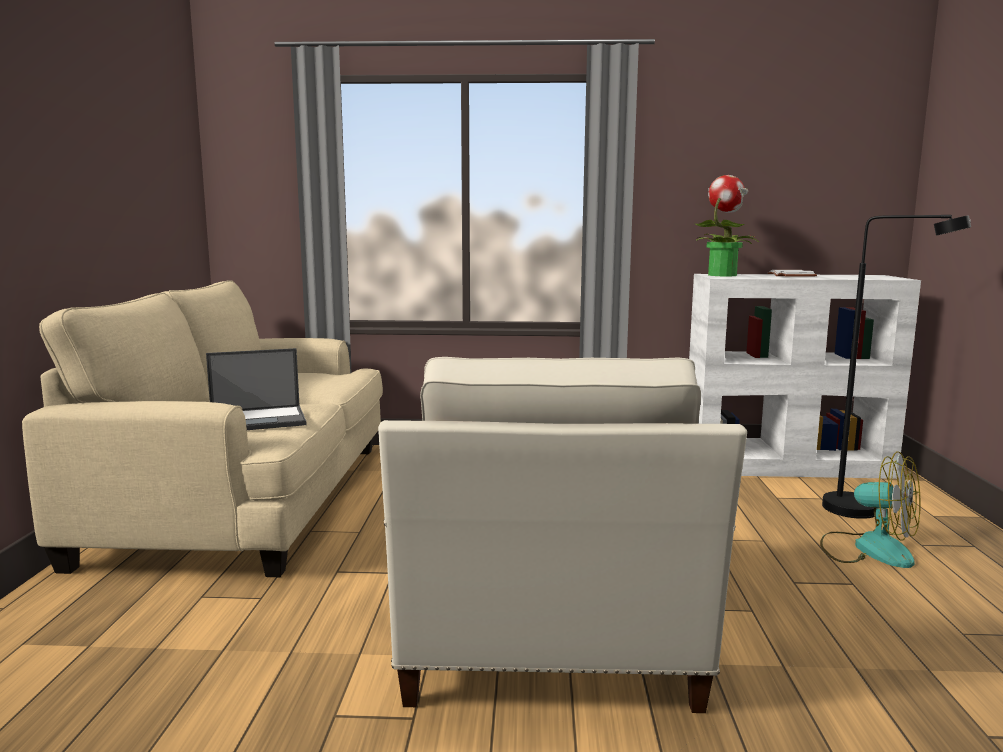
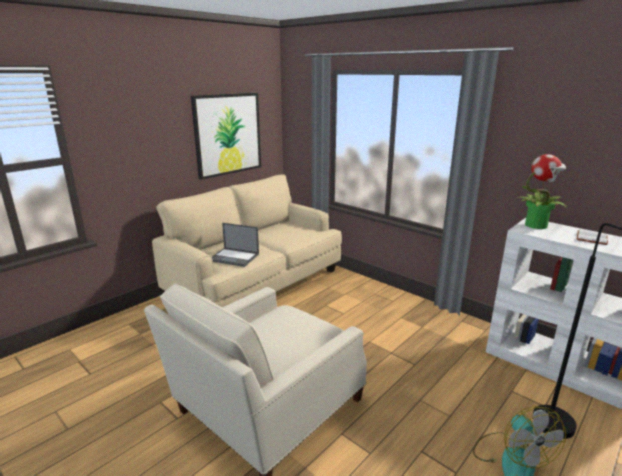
camera: 40 degrees right, 10 degrees up
(134, 184) = (228, 134): none -> picture

